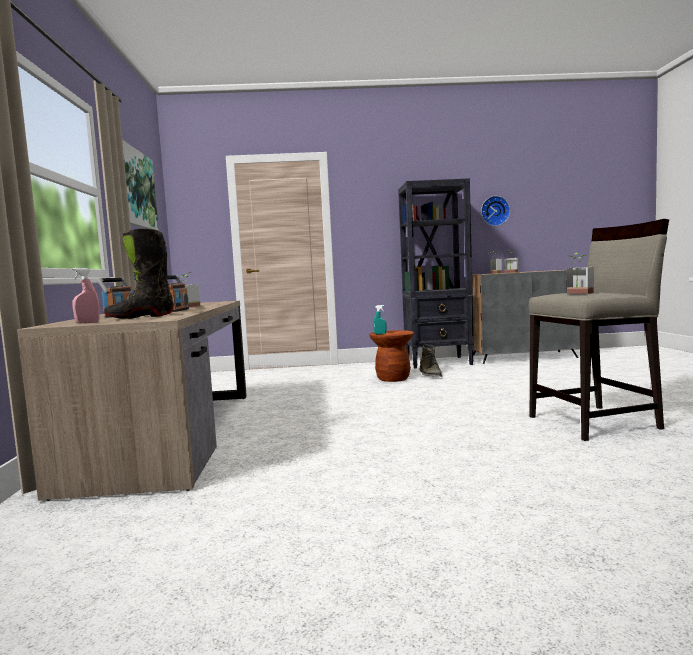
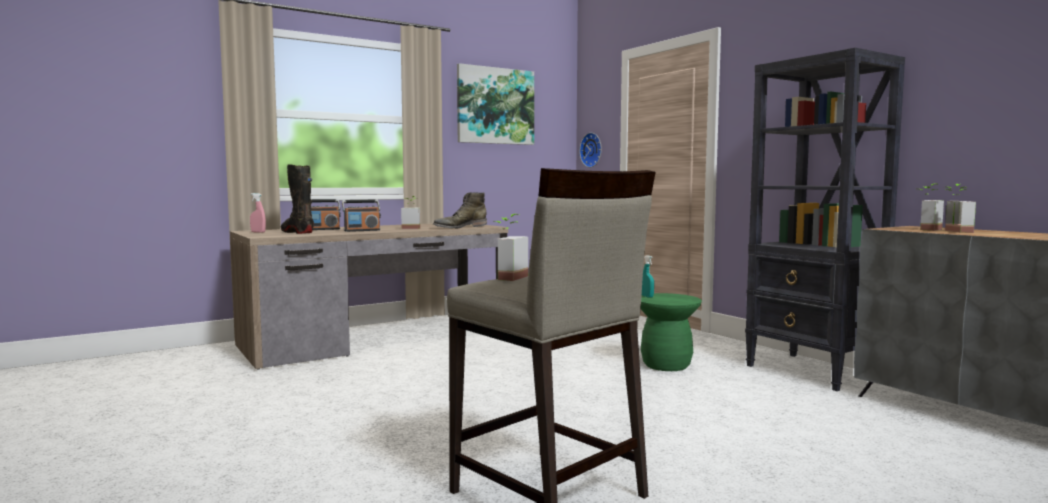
camera: 60 degrees right, 0 degrees up
(393, 378) = (666, 365): brown stool -> green stool
(430, 374) = (721, 378): green boot -> green boot (460, 227)
(494, 211) = (991, 98): wall clock -> wall clock (592, 150)

